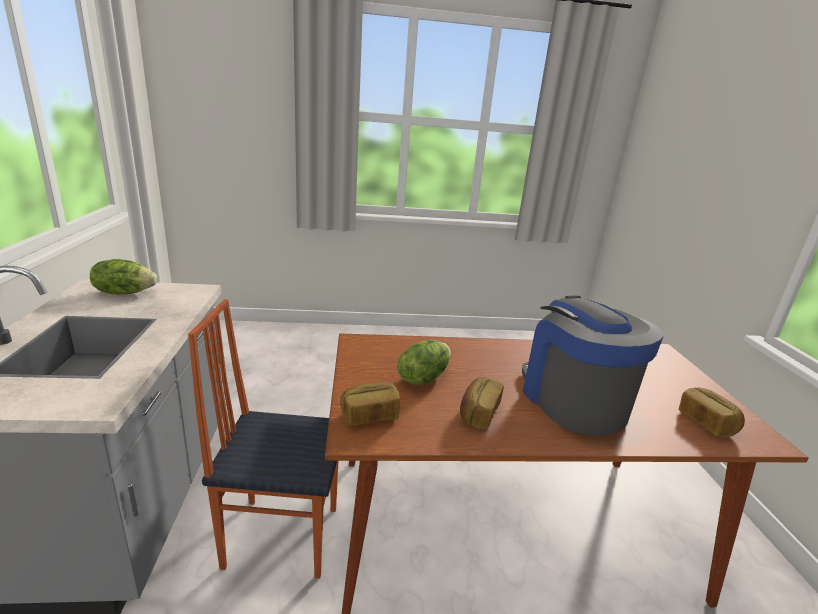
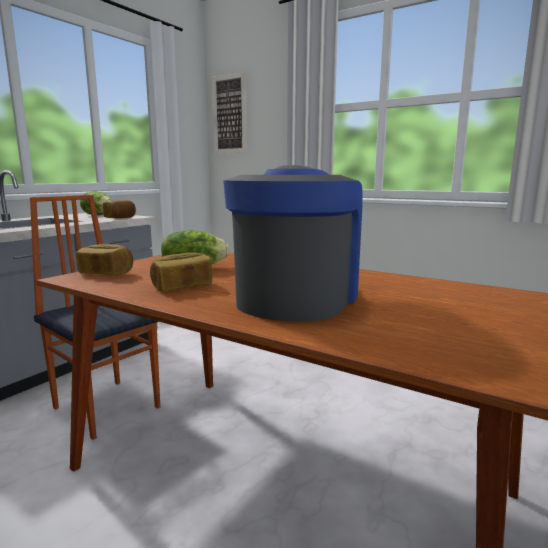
camera: 40 degrees right, 10 degrees down
(192, 97) = (229, 114): none -> picture
(706, 423) = (447, 345): bread -> bread (121, 218)

